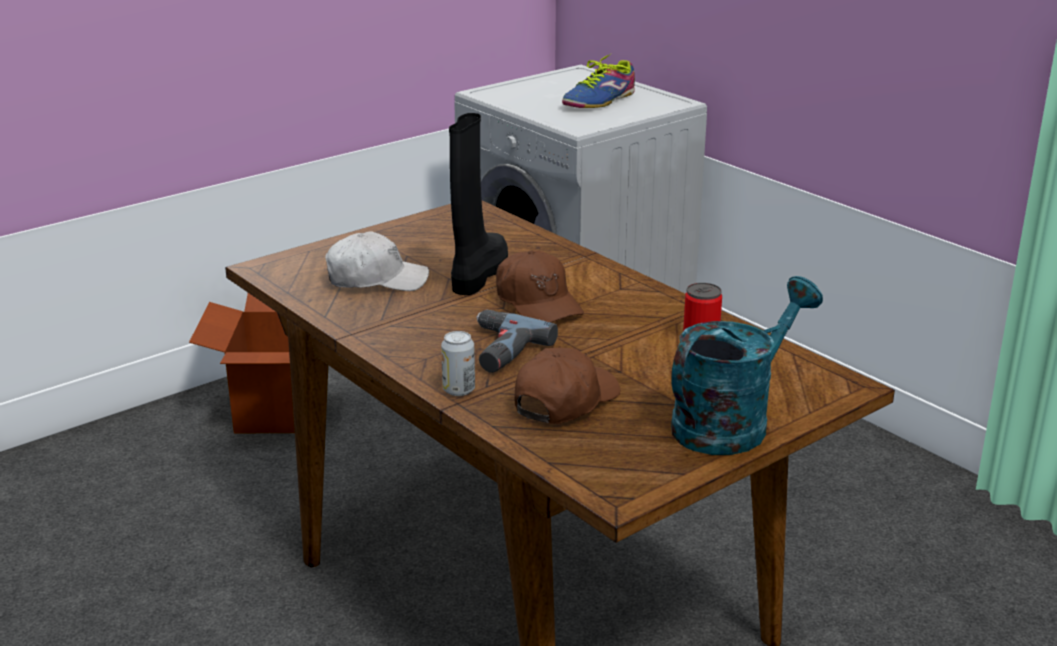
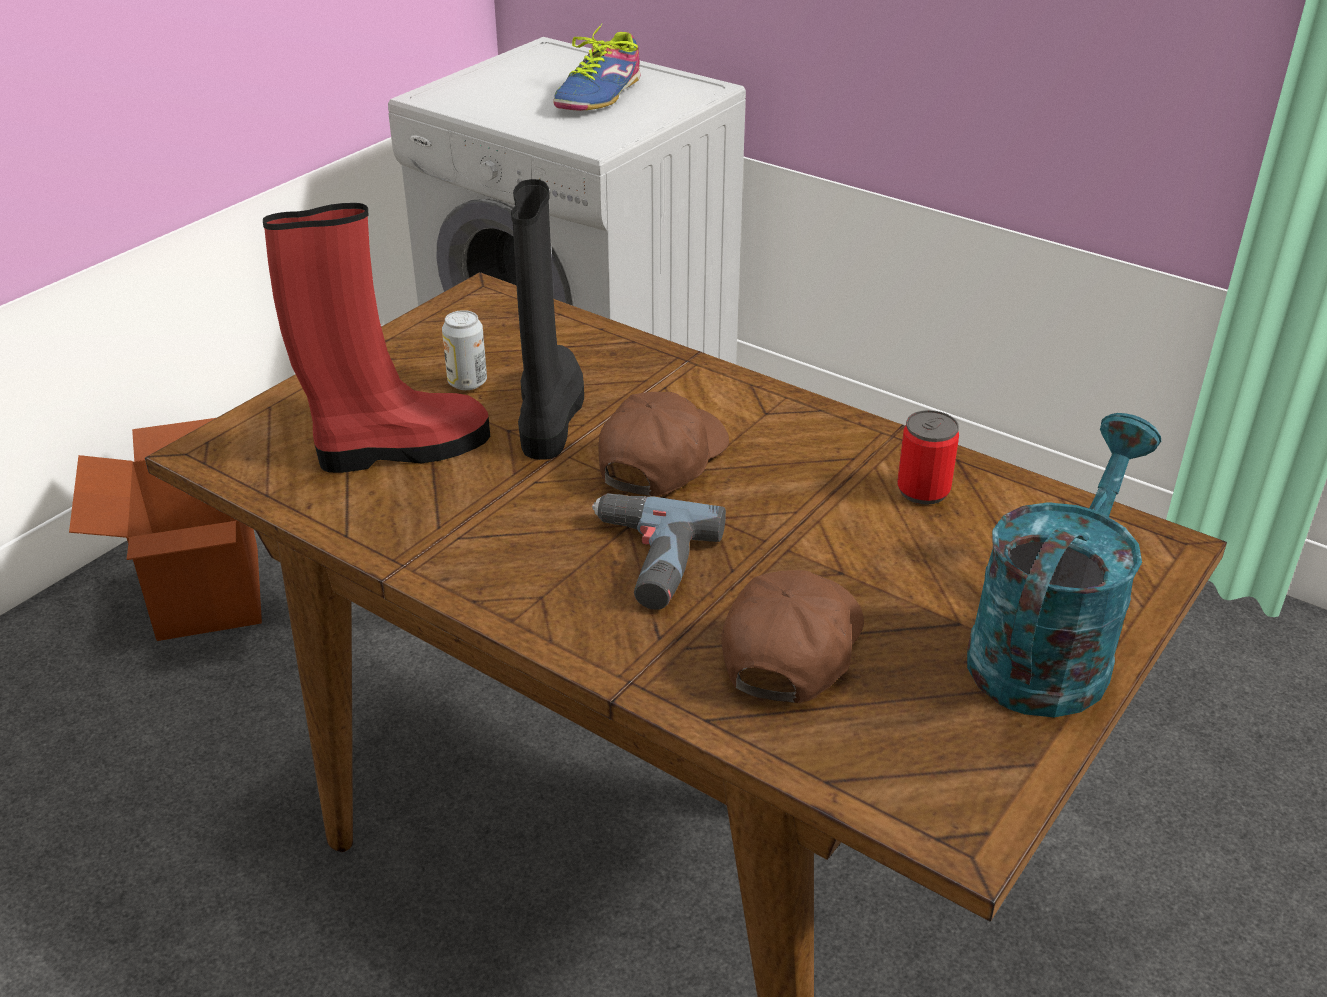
camera: 15 degrees left, 10 degrees up
(376, 280) = (399, 449): white cap -> red boot
(459, 390) = (621, 654): can -> can (467, 382)
(538, 303) = (662, 460): brown cap -> brown cap turned 105 degrees counterclockwise

